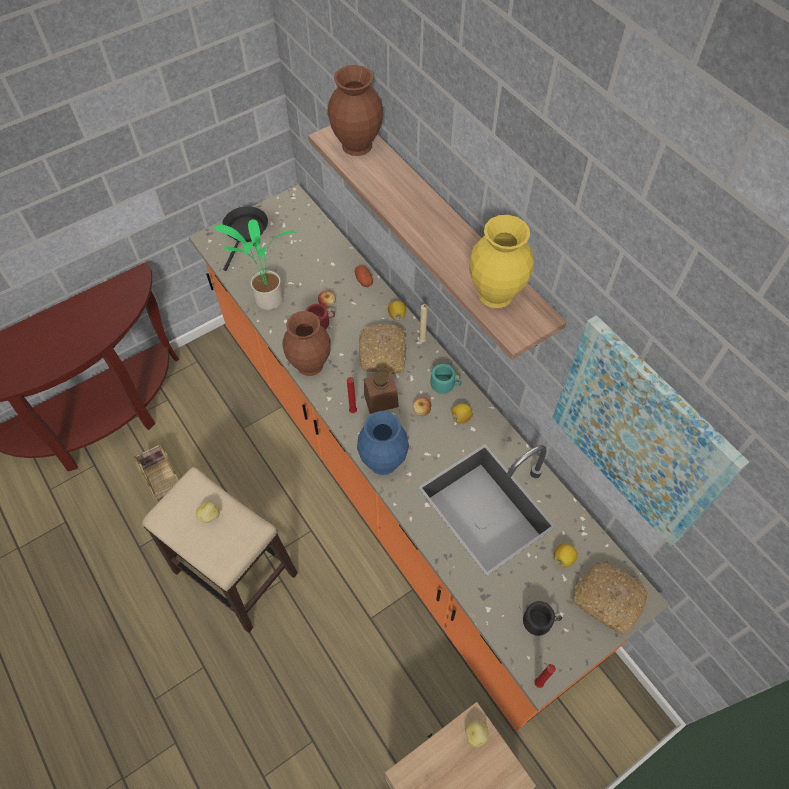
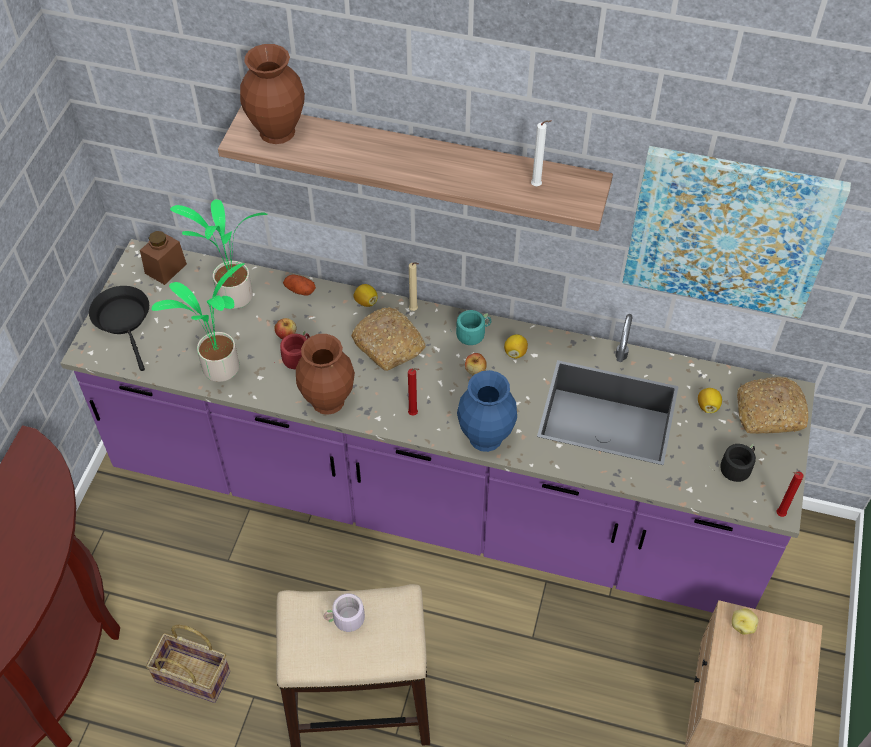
camera: 40 degrees left, 5 degrees down
(210, 516) = (345, 621): potato -> grey mug
(319, 259) = (233, 298): none -> potted plant
(381, 400) = (429, 386): brown jar -> brown jar (165, 268)
(394, 480) = (435, 497): orange counter -> purple counter
(495, 295) = (537, 186): yellow vase -> white candle

